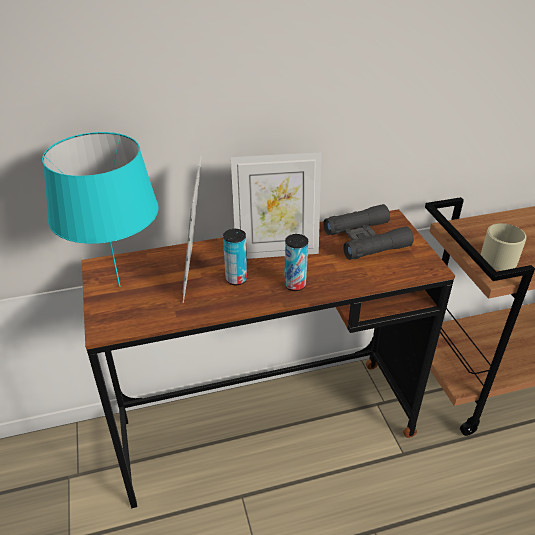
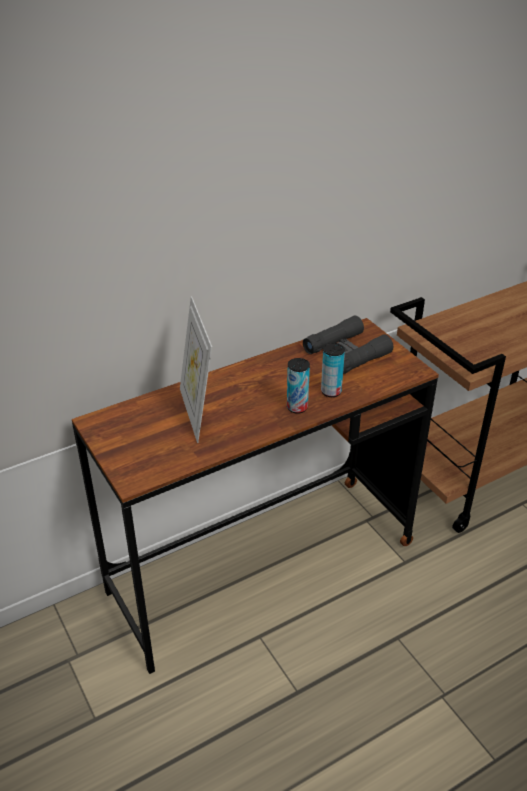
camera: 15 degrees left, 0 degrees up
(118, 287) = (125, 439): turquoise table lamp -> none
(236, 279) = (239, 412): can -> can (331, 391)
(276, 251) = (265, 378): picture frame -> none
(498, 257) = (468, 350): beige mug -> none

